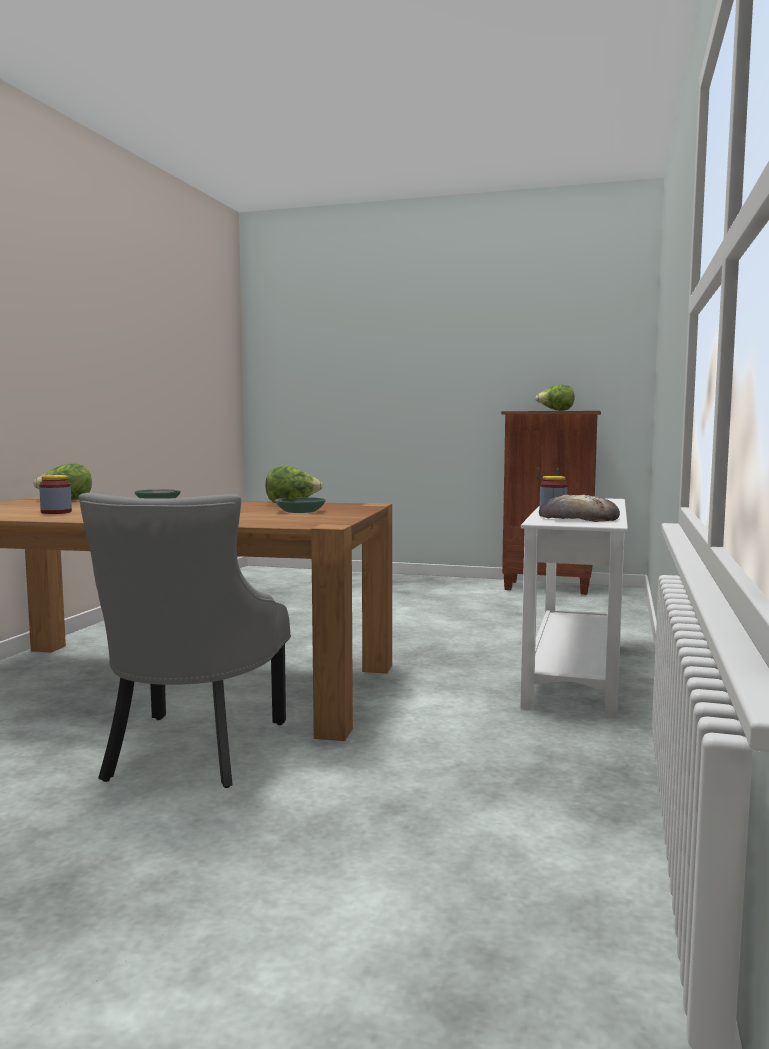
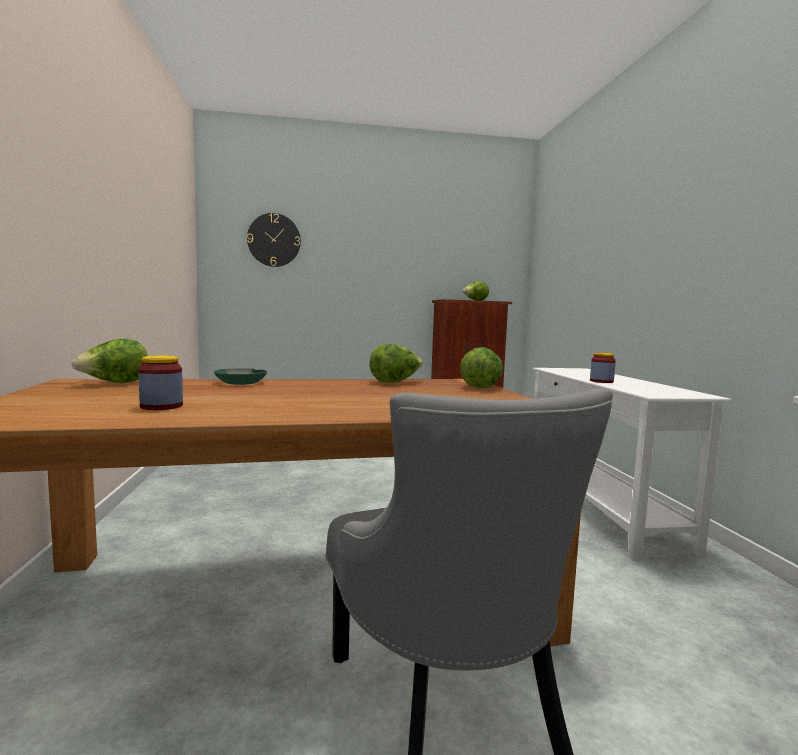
camera: 25 degrees left, 0 degrees up
(301, 511) = (442, 392): green bowl -> none
(320, 349) = (274, 240): none -> wall clock
(359, 509) = (481, 387): none -> lettuce
(578, 517) = (652, 388): bread -> none

